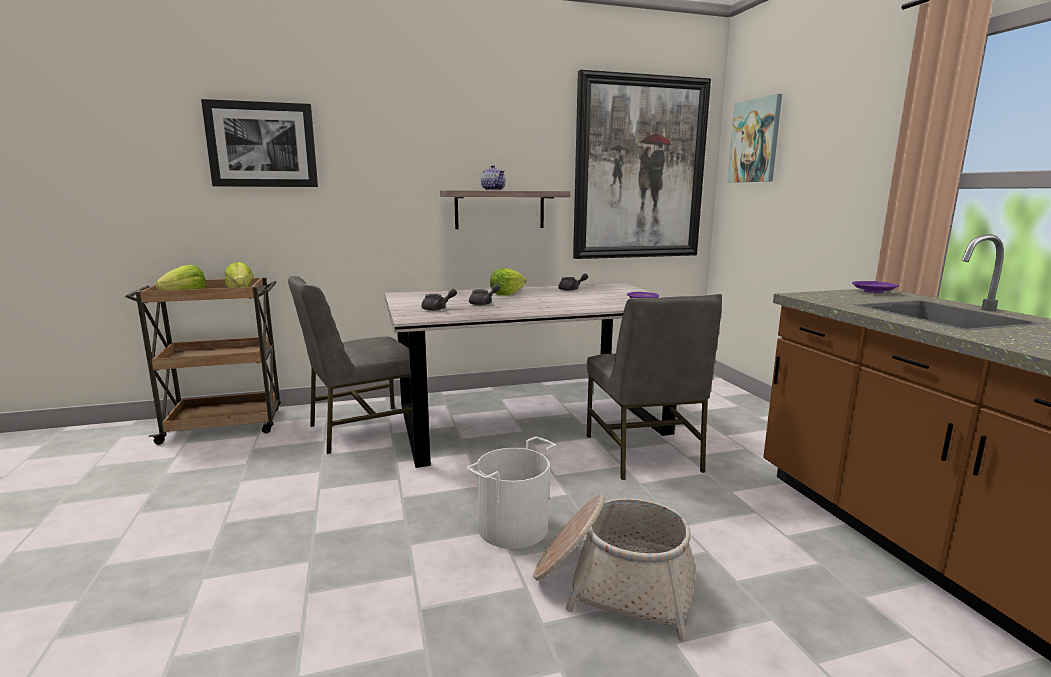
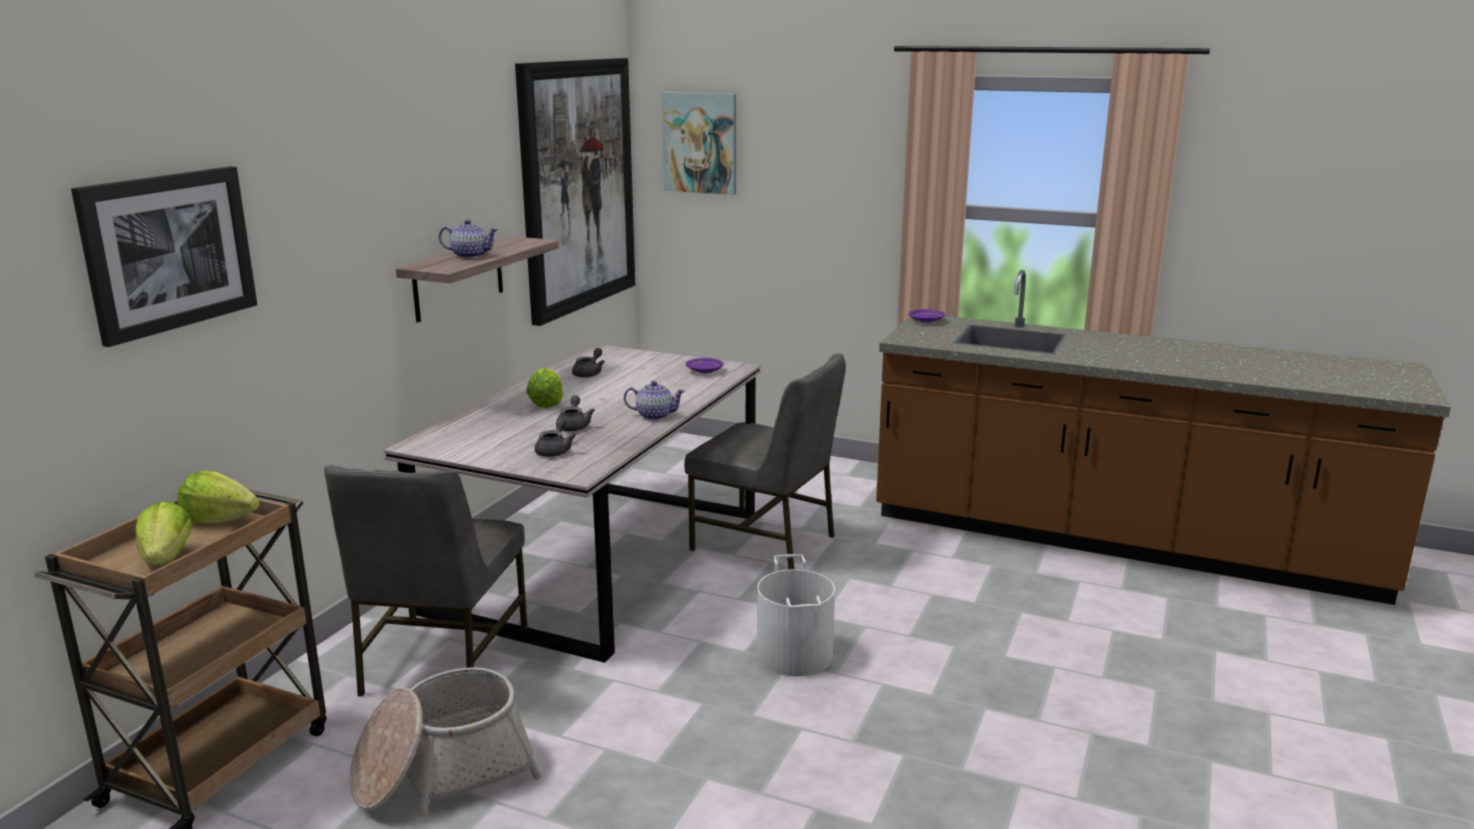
camera: 50 degrees left, 5 degrees up
(538, 310) = (654, 415): none -> teapot
(613, 583) = (923, 647): basket -> basket (443, 771)

